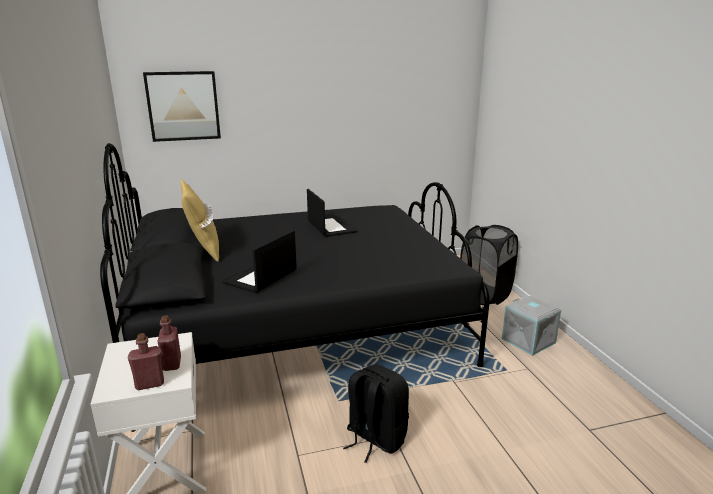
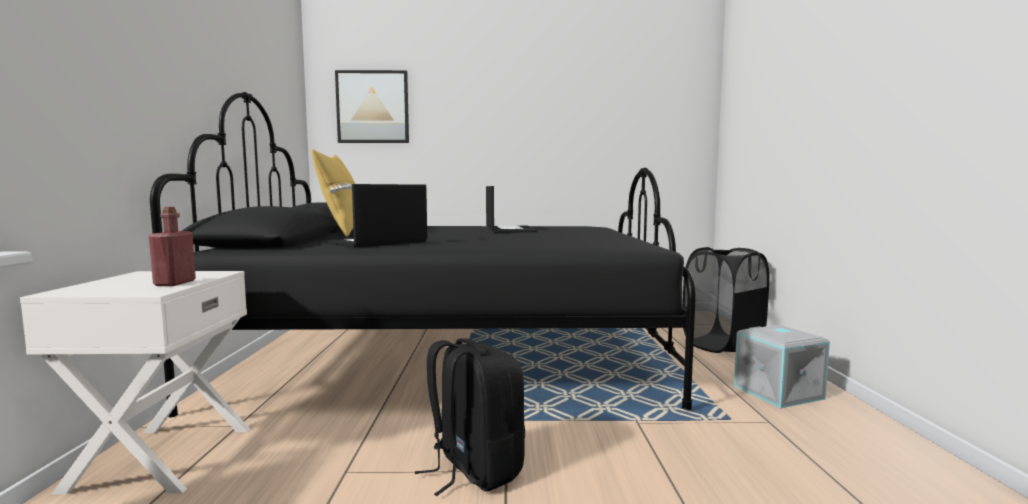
camera: 15 degrees right, 15 degrees down
(149, 384) = (117, 291): red bottle -> none

